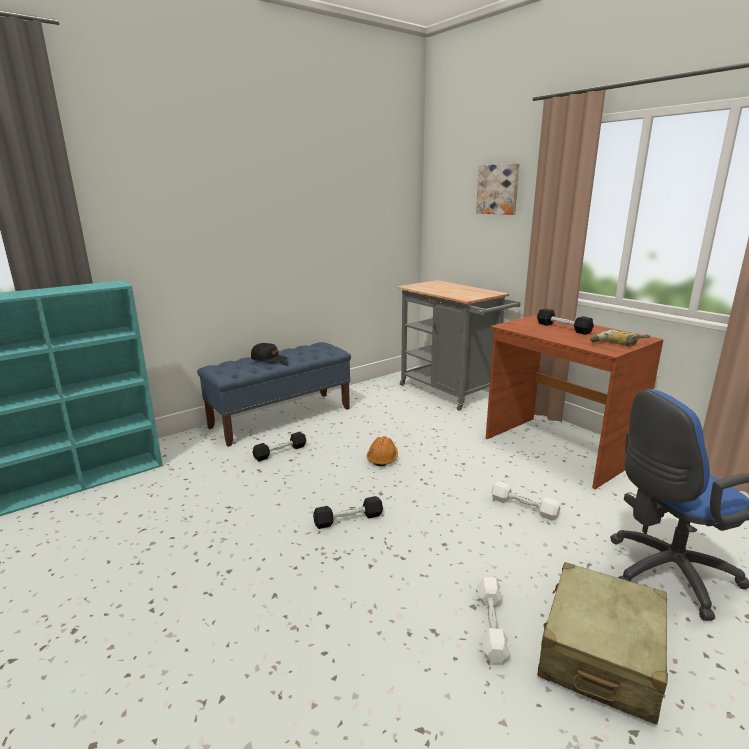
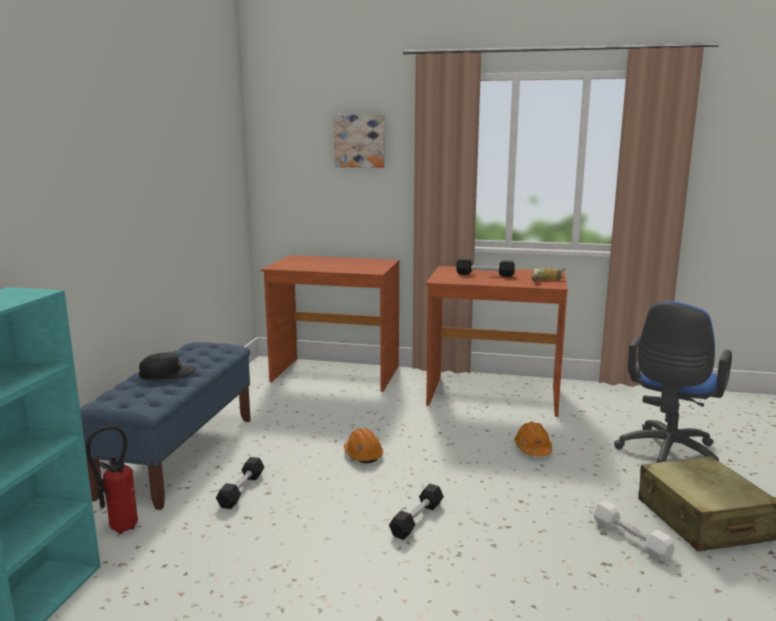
camera: 40 degrees left, 5 degrees down
(196, 449) = (118, 529): none -> fire extinguisher
(451, 393) = (335, 374): grey cart -> brown desk
(523, 507) = (533, 449): white dumbbell -> orange hard hat

